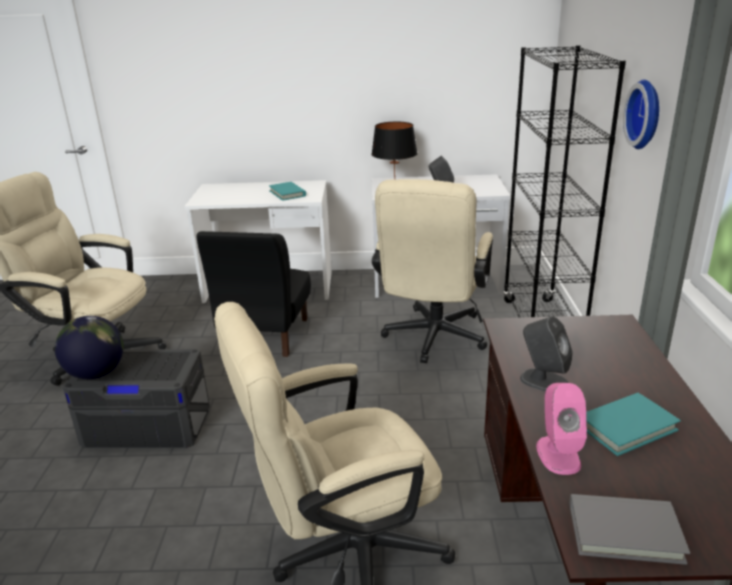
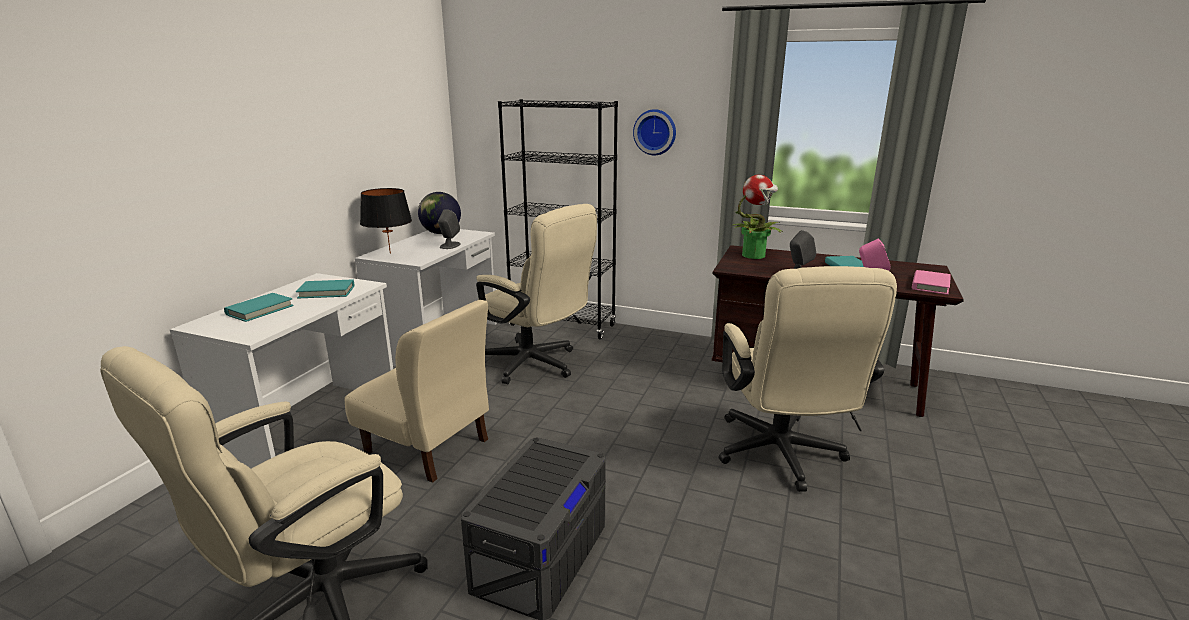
camera: 70 degrees left, 5 degrees down
(96, 373) = (531, 511): globe -> globe (441, 233)
(242, 190) = (260, 310): none -> turquoise book
(264, 336) = (427, 446): black chair -> beige chair
(598, 337) = (754, 255): none -> potted plant
(624, 532) = (930, 285): grey book -> pink book

